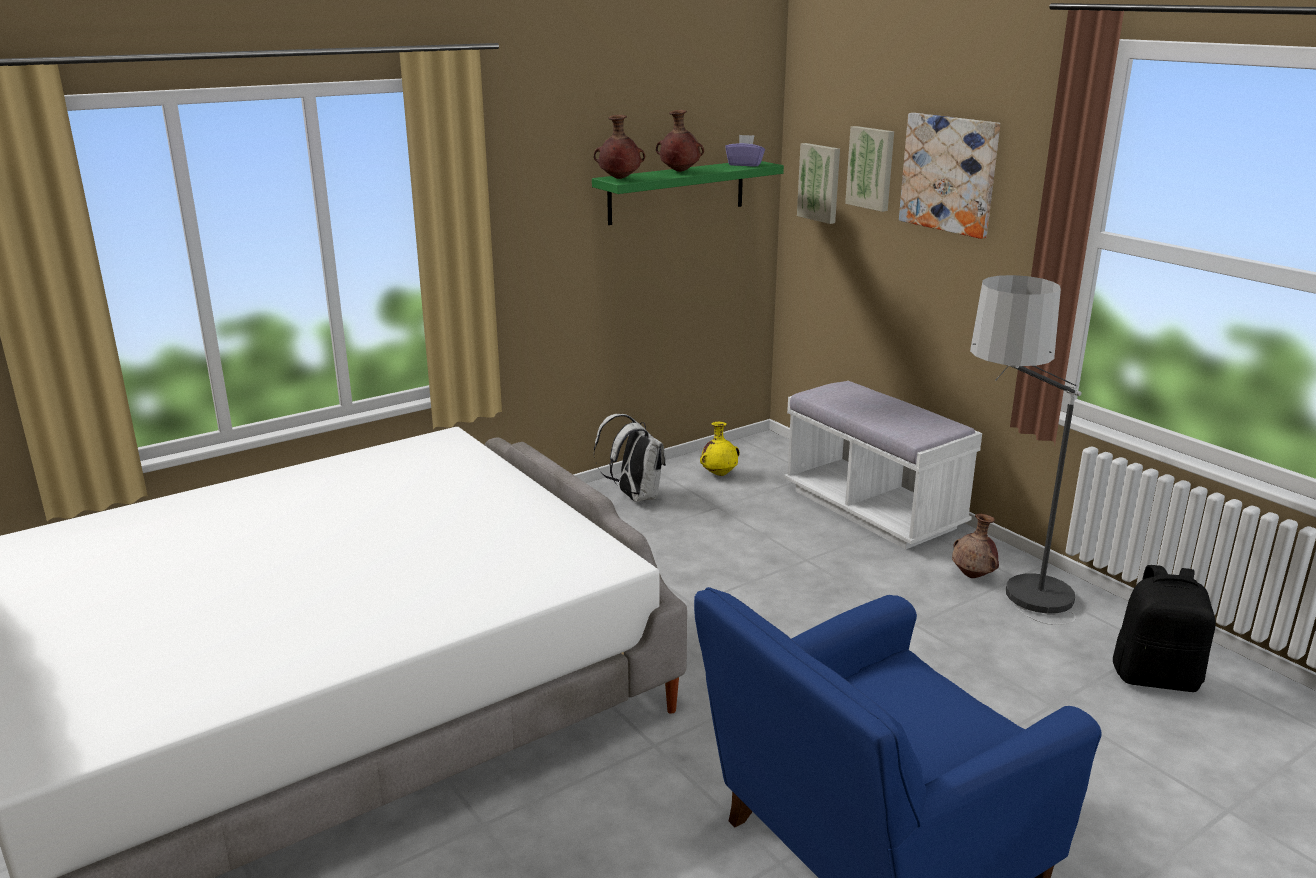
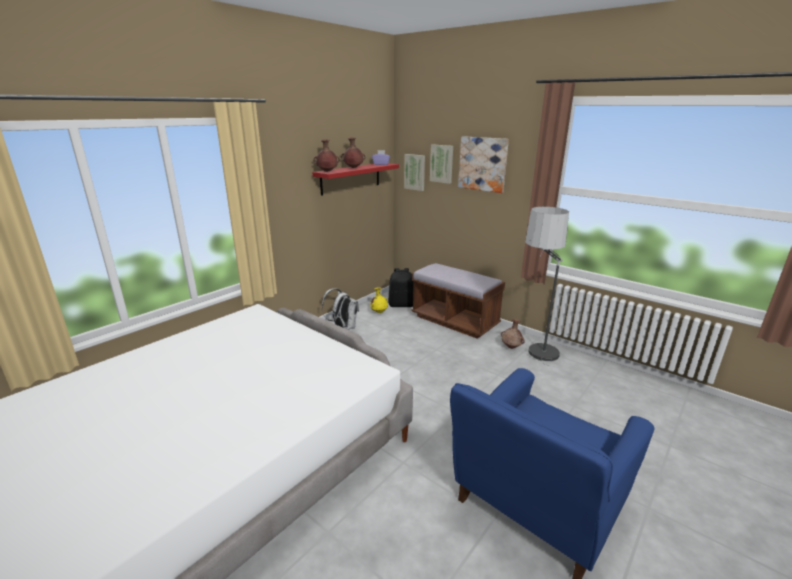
camera: 15 degrees left, 0 degrees up
(677, 192) = (351, 178): green shelf -> red shelf
(873, 509) = (454, 321): white bench -> brown bench
(1156, 677) = (608, 384): black backpack -> black backpack (401, 305)

